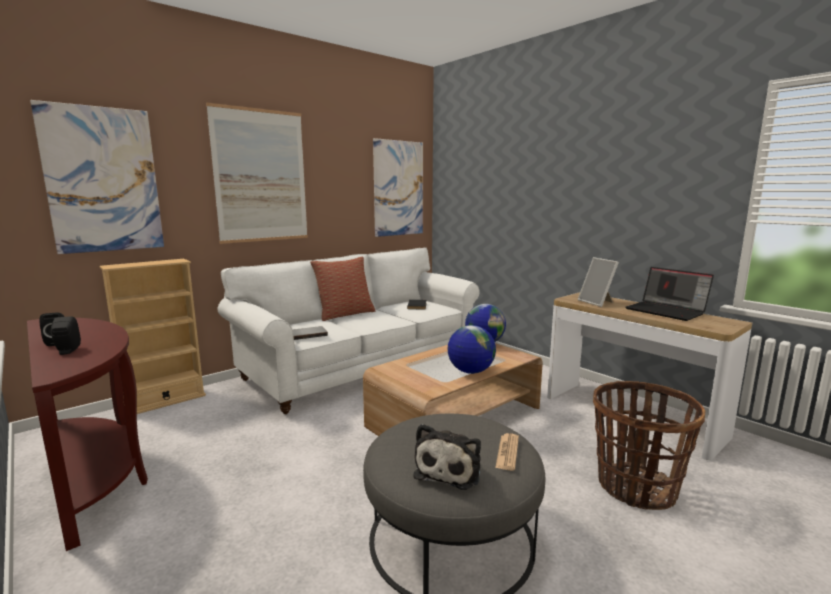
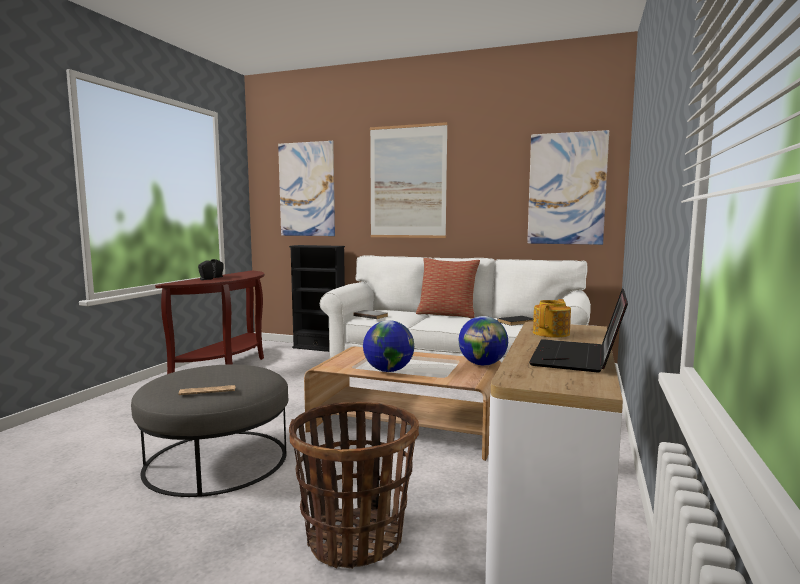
camera: 60 degrees right, 5 degrees down
(165, 401) = (319, 348): beige bookcase -> black bookcase
(450, 469) = (175, 381): plush toy -> none
(597, 302) = (552, 333): picture frame -> teapot

